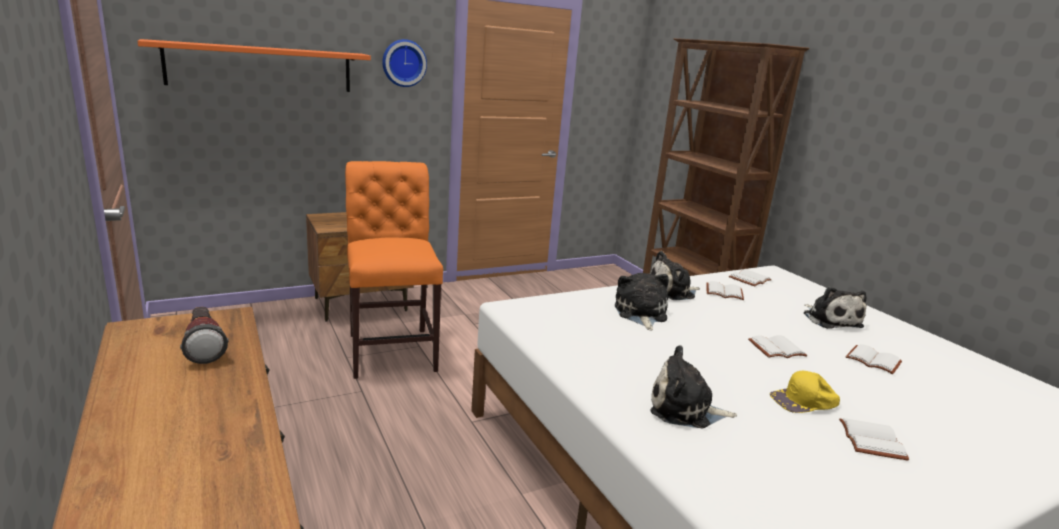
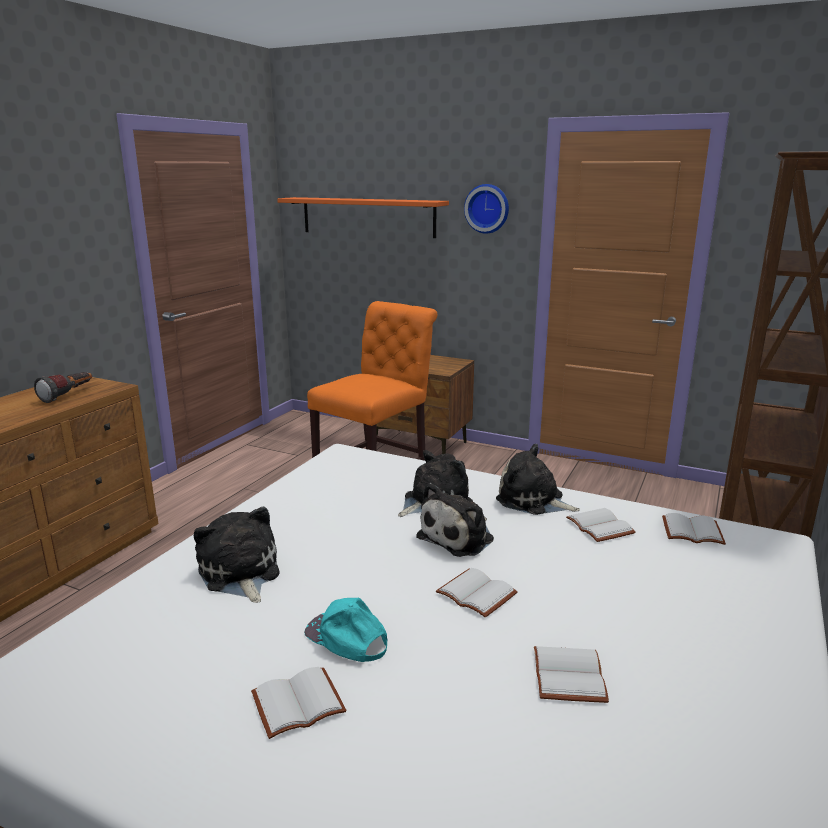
camera: 55 degrees right, 0 degrees up
(804, 401) = (347, 638): yellow cap -> turquoise cap
(830, 319) = (668, 616): plush toy -> plush toy (459, 537)

